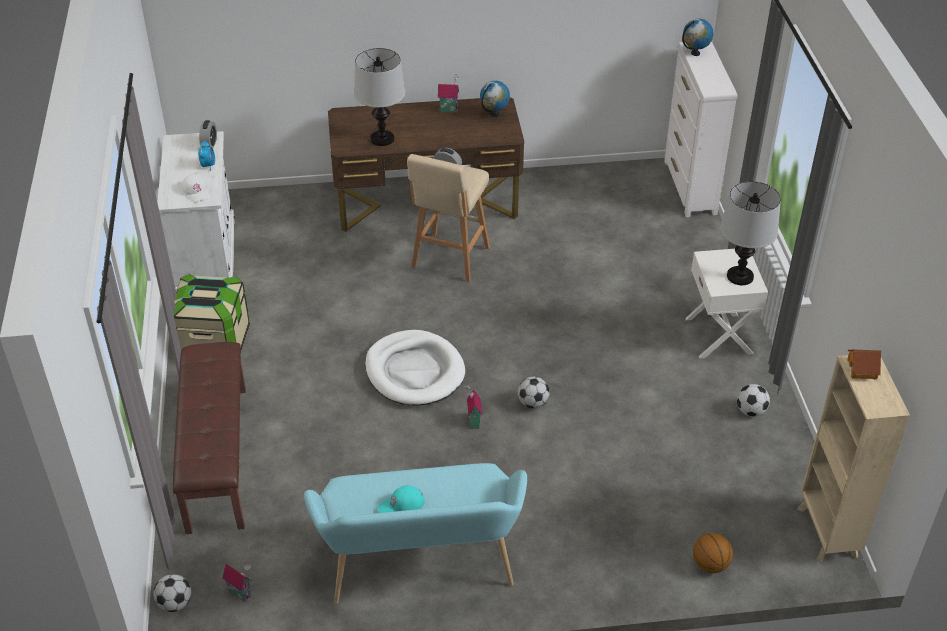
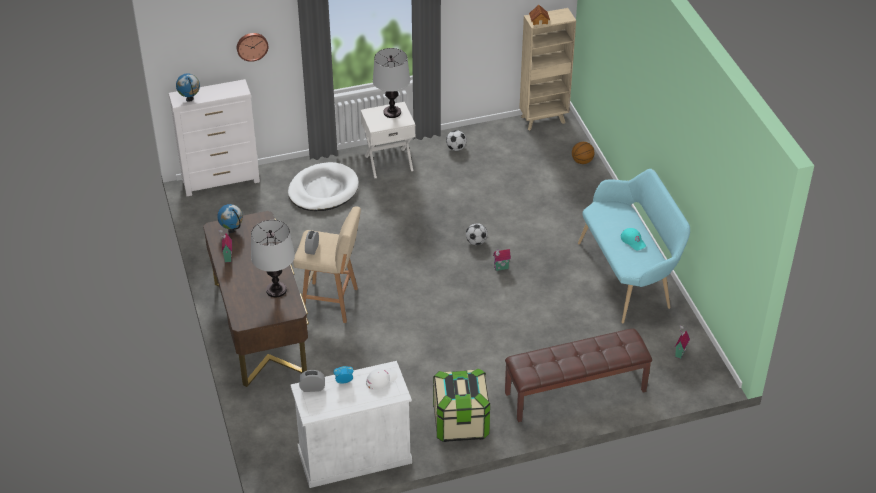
camera: 100 degrees left, 0 degrees up
(175, 603) = (700, 382): football -> none
(414, 371) = (461, 303): white dog bed -> white dog bed (323, 190)
(750, 58) = (252, 46): none -> wall clock

